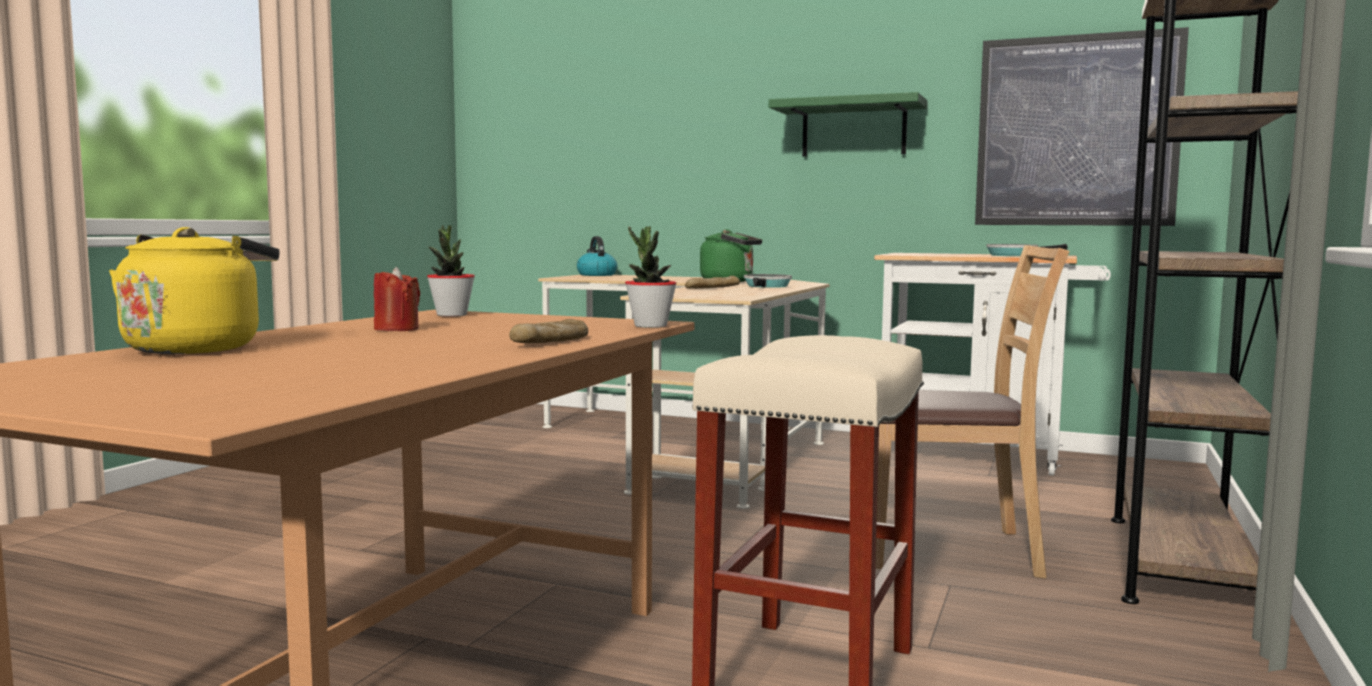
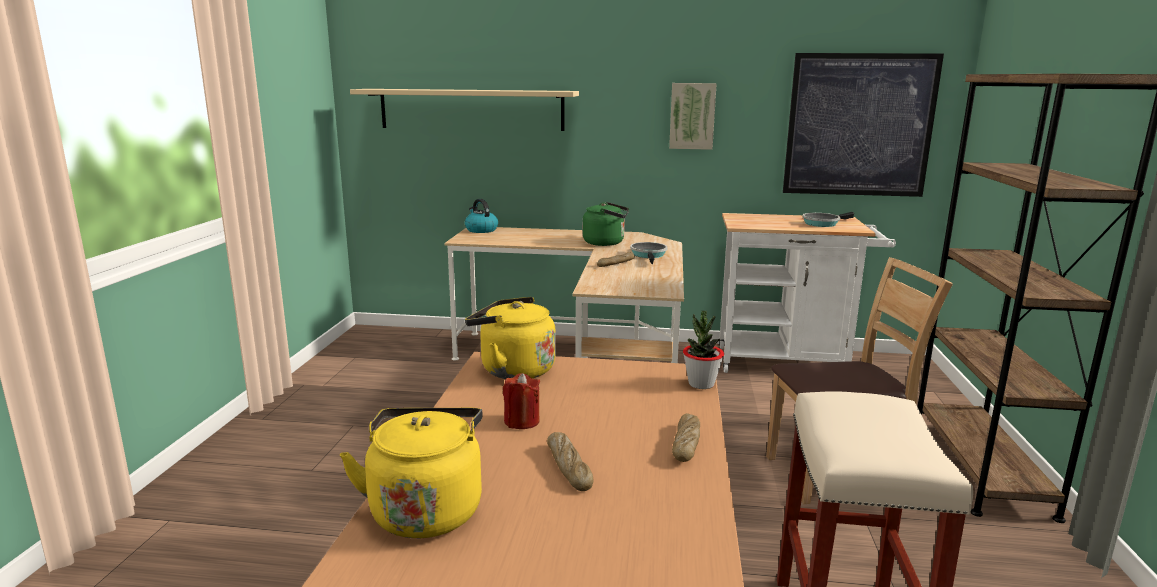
camera: 15 degrees left, 10 degrees up
(390, 344) = (569, 467): none -> bread
(451, 315) = (513, 370): potted plant -> yellow kettle
(596, 134) = (471, 109): none -> beige shelf
(853, 129) = (692, 116): green shelf -> picture

